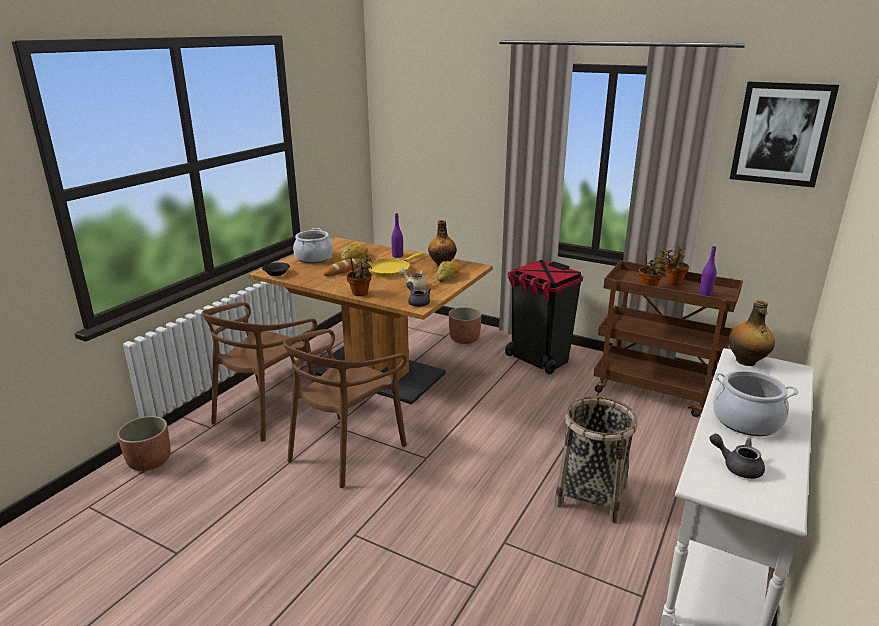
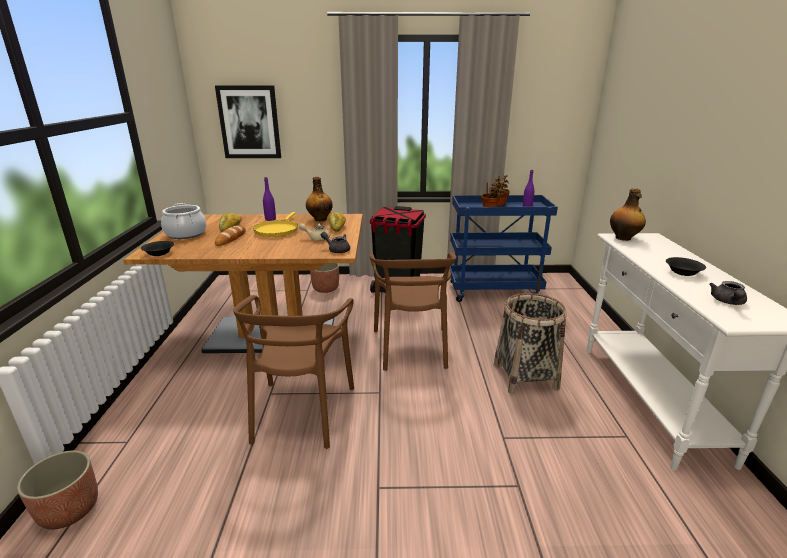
camera: 30 degrees left, 0 degrees up
(266, 411) = (183, 403): brown chair -> brown chair (412, 347)
(361, 294) = (274, 253): potted plant -> none
(656, 391) = (494, 291): brown cart -> blue cart
(737, 466) = (727, 302): grey teapot -> grey teapot turned 75 degrees counterclockwise
(746, 420) = (683, 272): cooking pot -> black bowl
(781, 134) = (552, 84): picture -> picture (249, 122)

